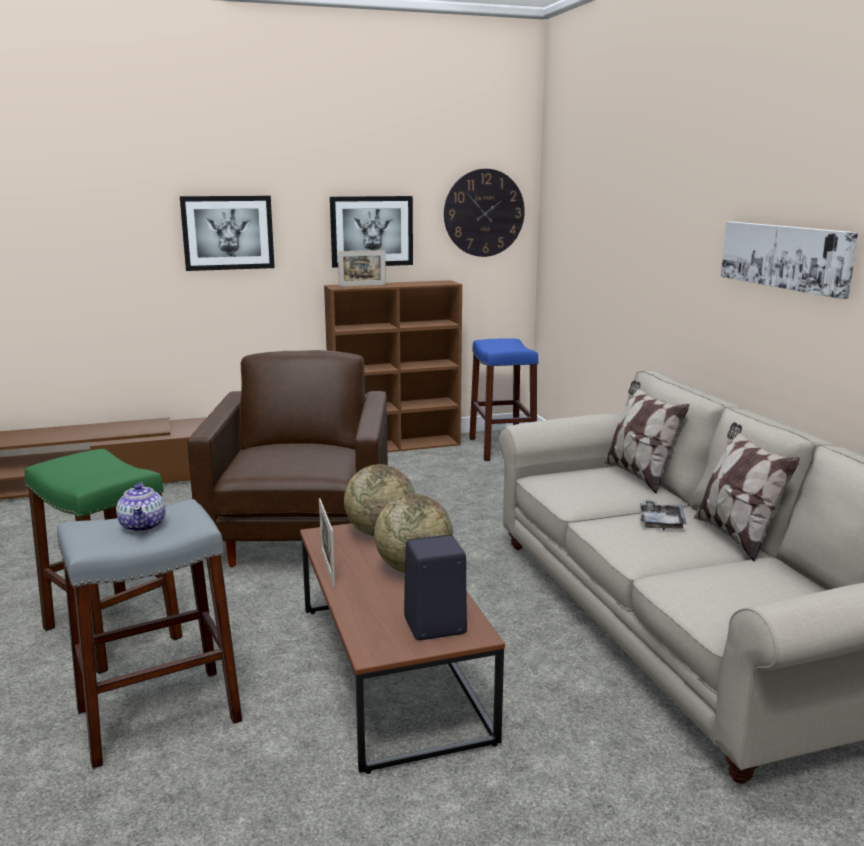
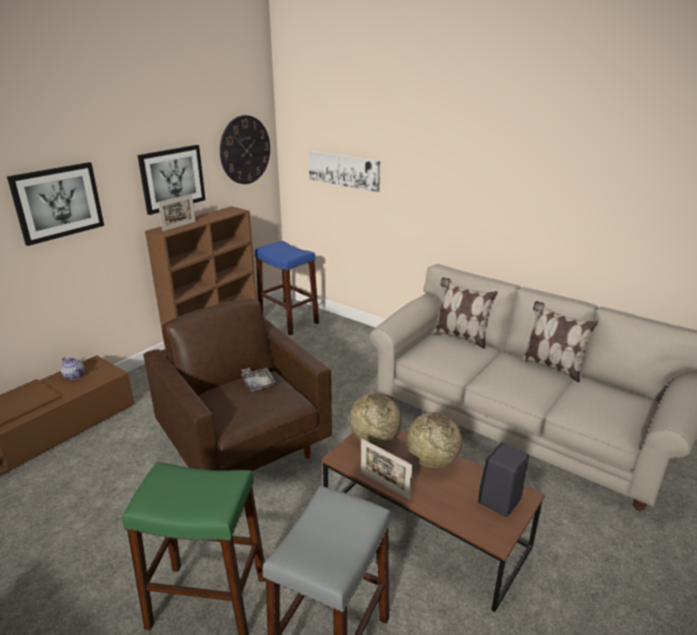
camera: 35 degrees left, 10 degrees up
(143, 525) = (332, 531): teapot -> teapot (74, 375)
(660, 522) = (510, 370): grey tray -> grey tray (257, 383)
(785, 256) = (540, 193): picture -> picture (344, 170)

